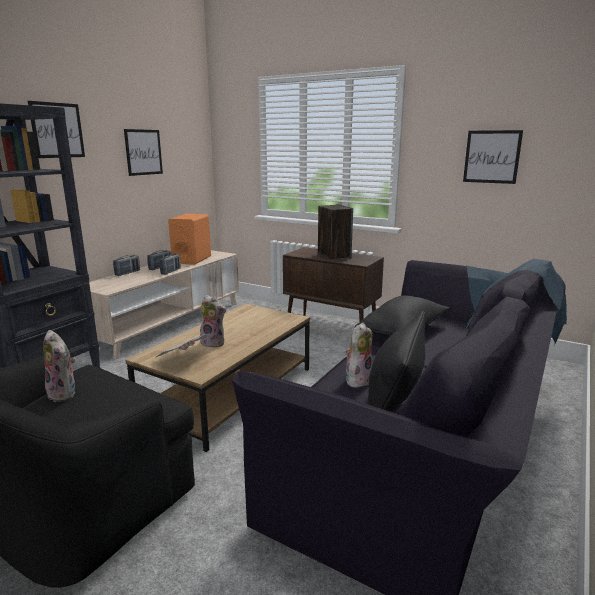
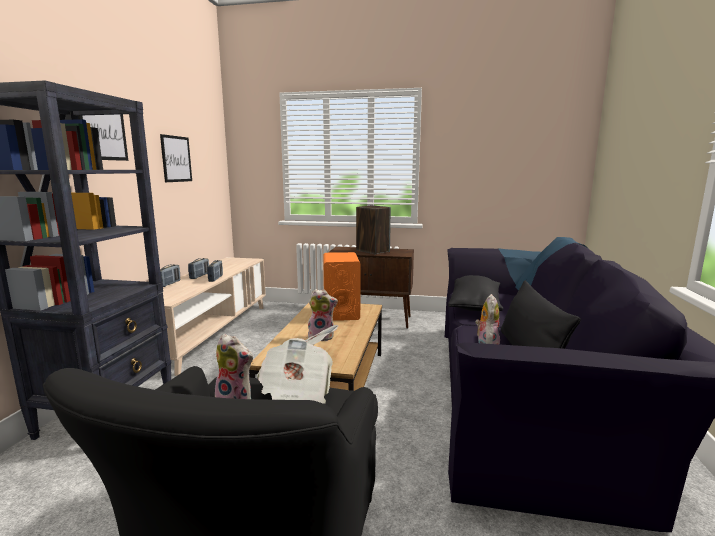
camera: 20 degrees left, 5 degrees down
(115, 394) = (295, 395): none -> newspaper
(192, 259) = (224, 266): orange speaker -> orange speaker (341, 312)
(492, 157) = (496, 162): picture -> none

